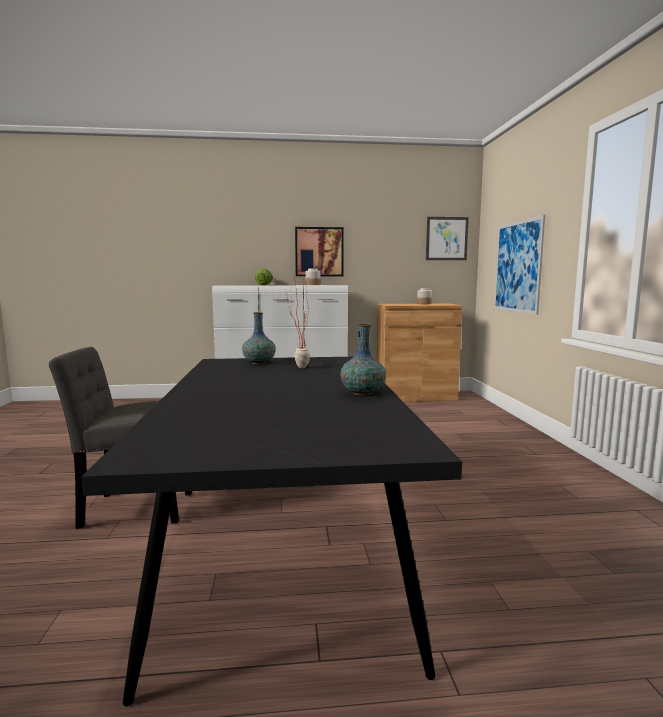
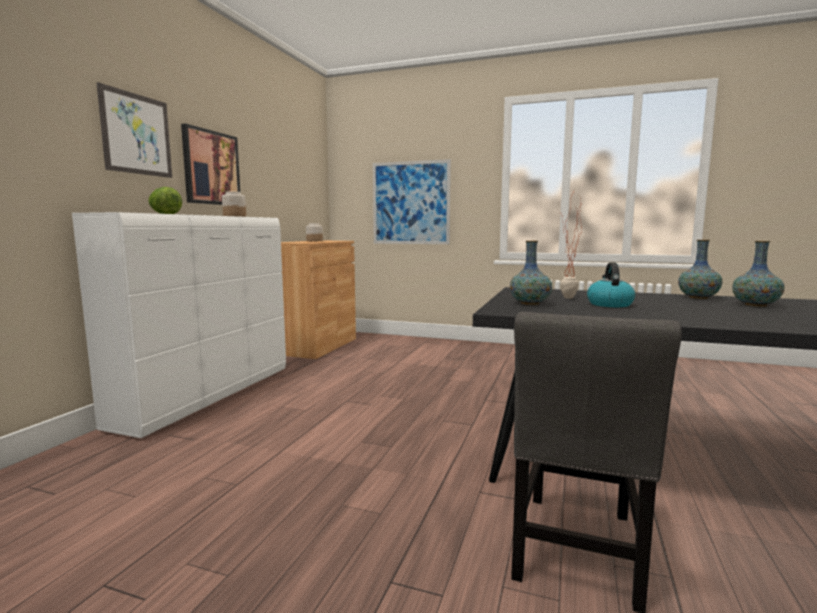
camera: 65 degrees left, 0 degrees up
(274, 374) = (609, 304): none -> kettle
(323, 406) = (755, 305): none -> vase
(446, 238) = (311, 169): picture -> picture (136, 134)

